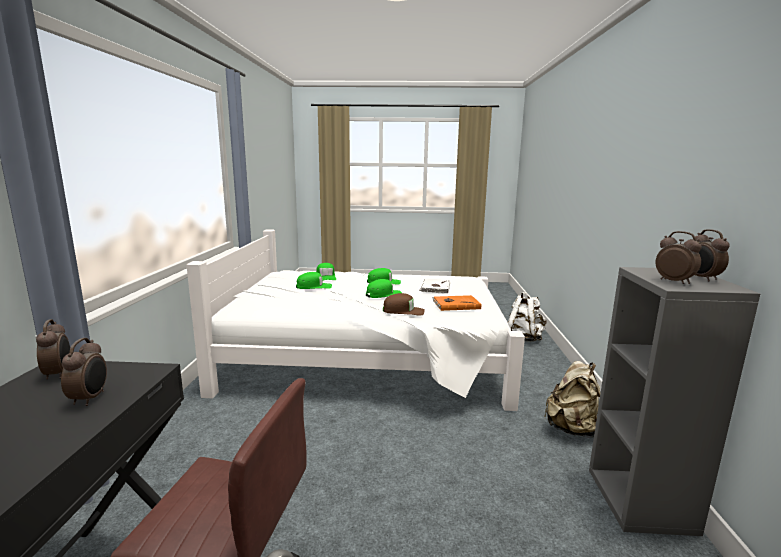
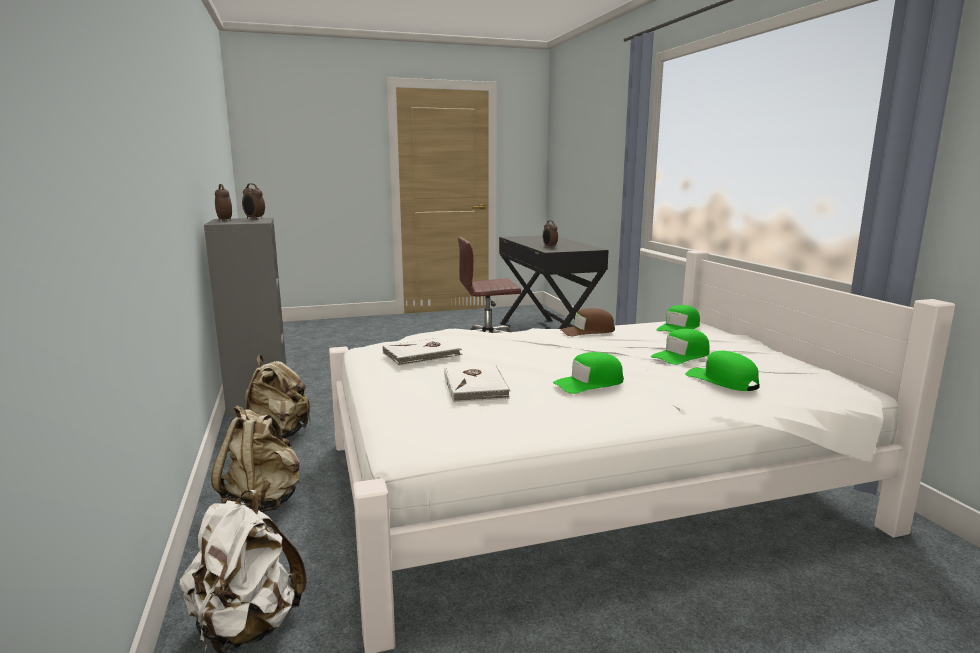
camera: 160 degrees right, 0 degrees up
(59, 374) = (585, 248): alarm clock -> none
(383, 294) = (548, 357): green cap -> green cap (679, 328)
(403, 311) = (488, 337): brown cap -> brown cap (587, 331)
(455, 305) = (422, 355): orange book -> white book
(547, 378) = (263, 501): none -> beige backpack

